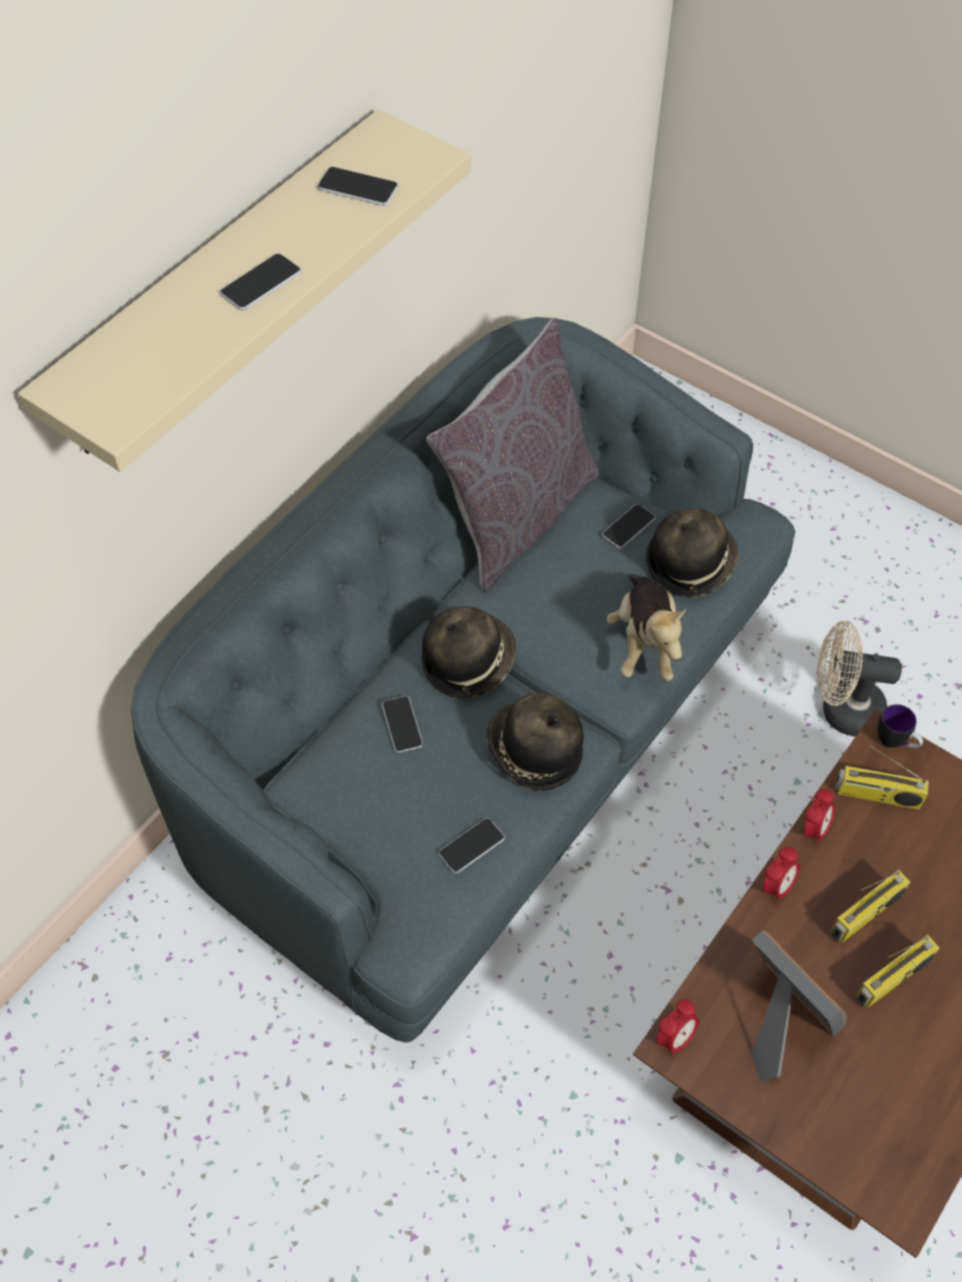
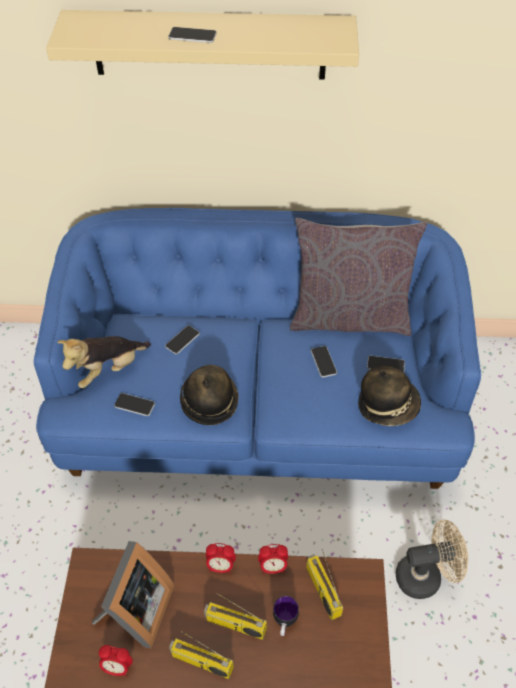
camera: 55 degrees right, 5 degrees down
(358, 188) = (290, 33): phone -> phone (323, 362)
(467, 661) = (241, 345): hat -> none
(481, 740) = (258, 412): grey sofa -> blue sofa
(644, 642) = (316, 412): plush toy -> plush toy (108, 370)
(674, 1037) = (93, 562): alarm clock -> alarm clock (117, 667)
(841, 709) = (425, 576): beige fan -> beige fan turned 105 degrees clockwise
(895, 743) = (367, 582): mug -> mug (284, 623)

